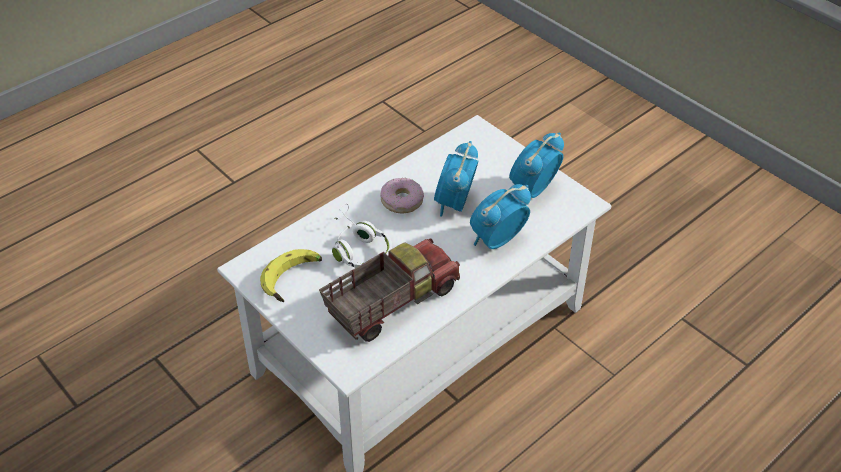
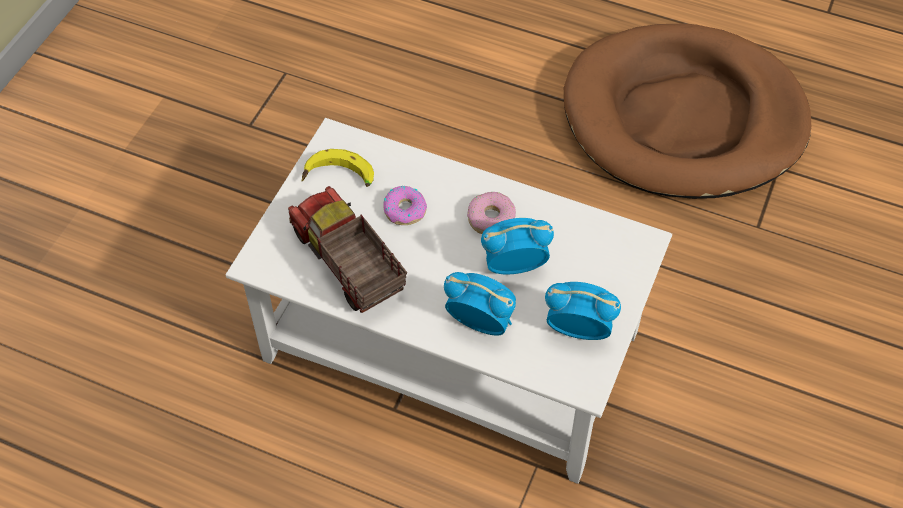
camera: 65 degrees right, 10 degrees up
(304, 127) = (683, 118): none -> brown dog bed
(358, 248) = (405, 210): white headphones -> donut
(391, 303) = (347, 264): toy truck -> toy truck turned 150 degrees counterclockwise

